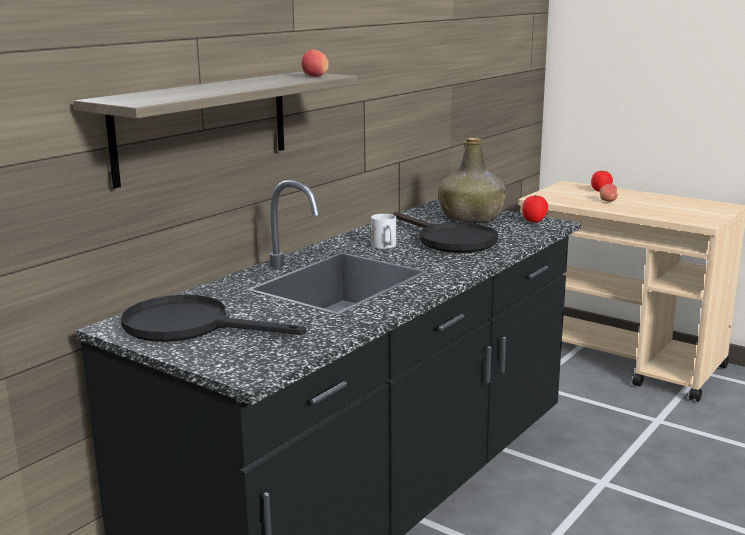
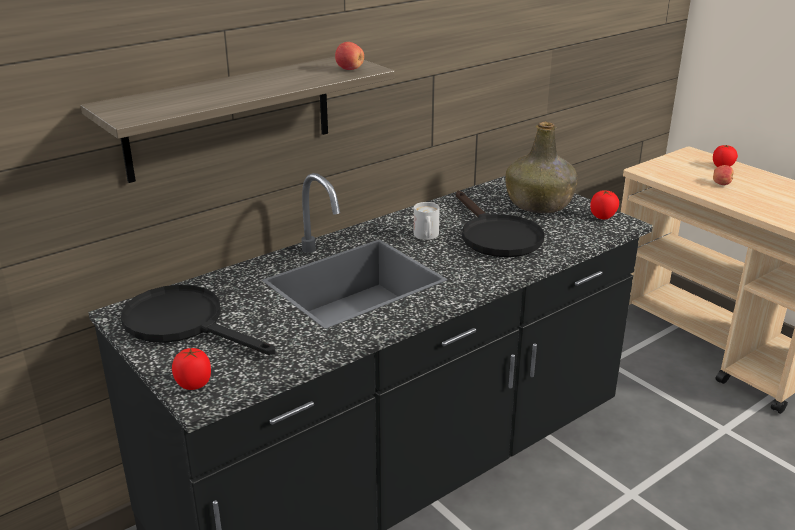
camera: 15 degrees right, 10 degrees up
(236, 366) = (194, 384): none -> tomato

